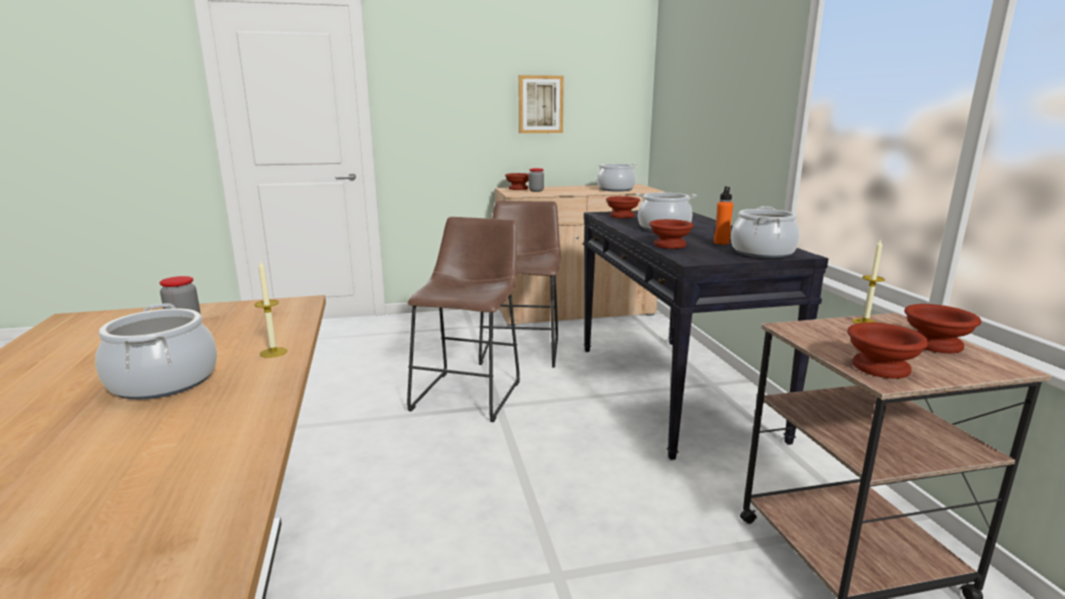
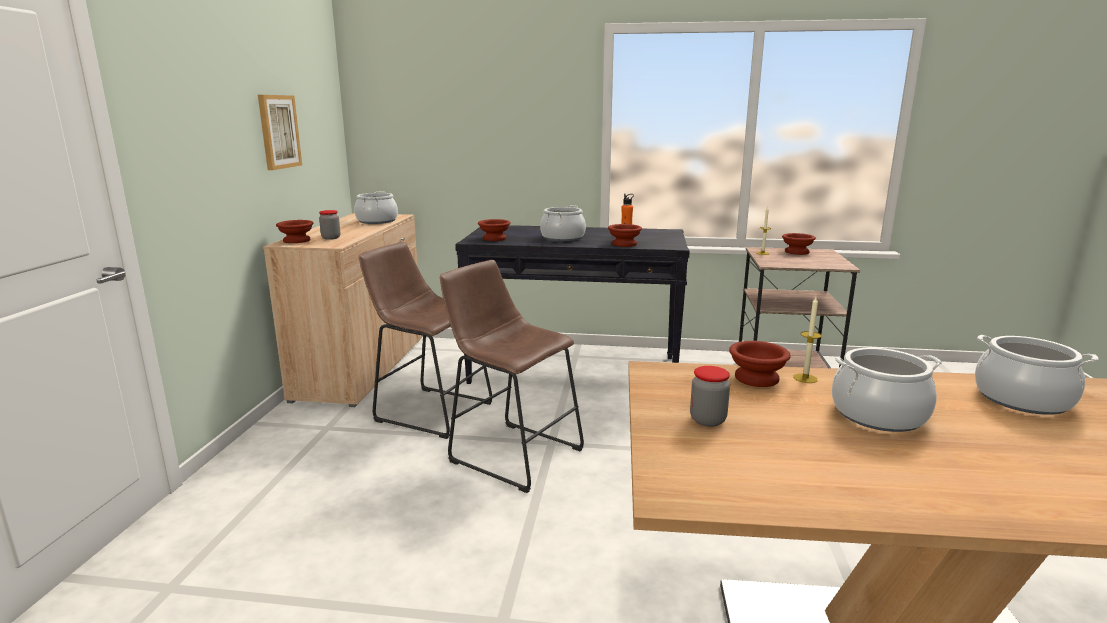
camera: 70 degrees left, 0 degrees up
(762, 252) = (661, 234): cooking pot -> cooking pot (1022, 399)
(882, 369) = (830, 263): brown bowl -> brown bowl (758, 378)

